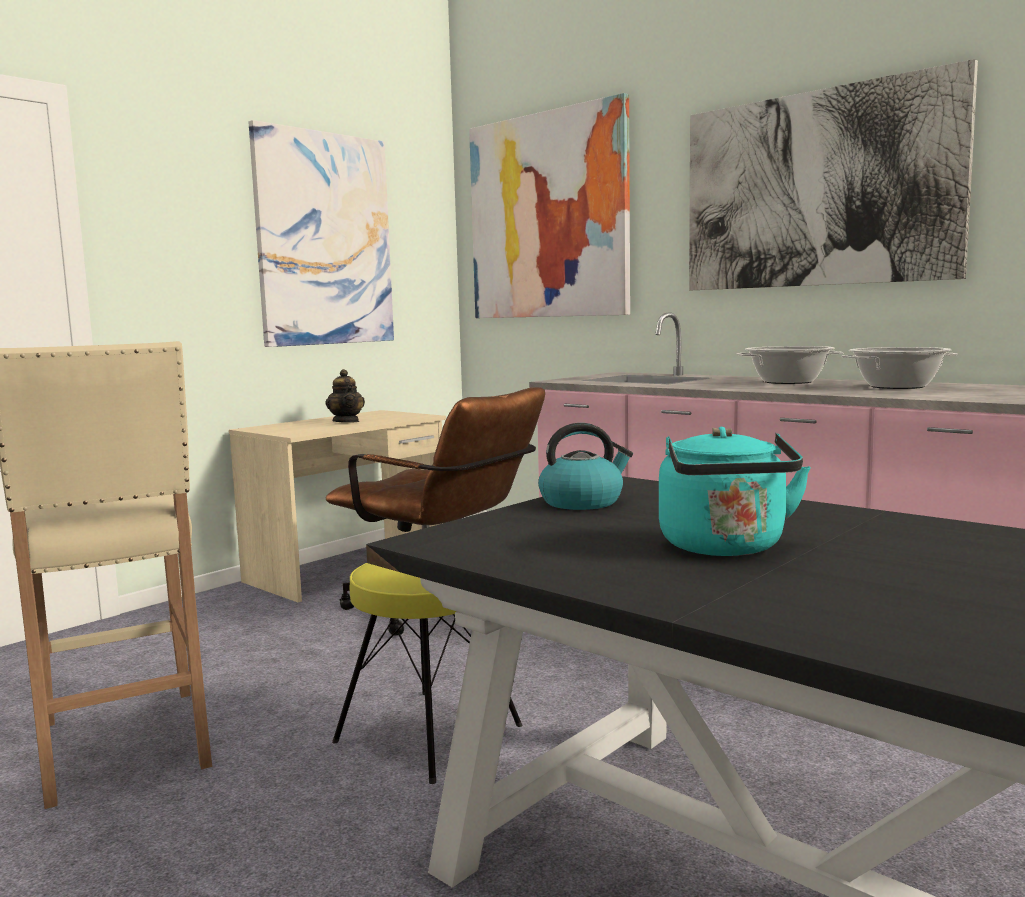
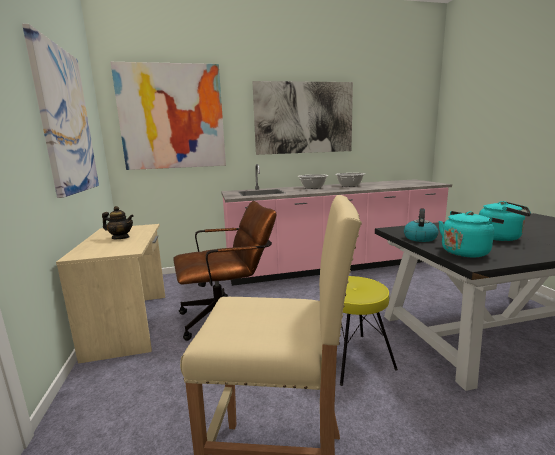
camera: 55 degrees left, 5 degrees up
(512, 532) = (466, 252): none -> turquoise kettle

